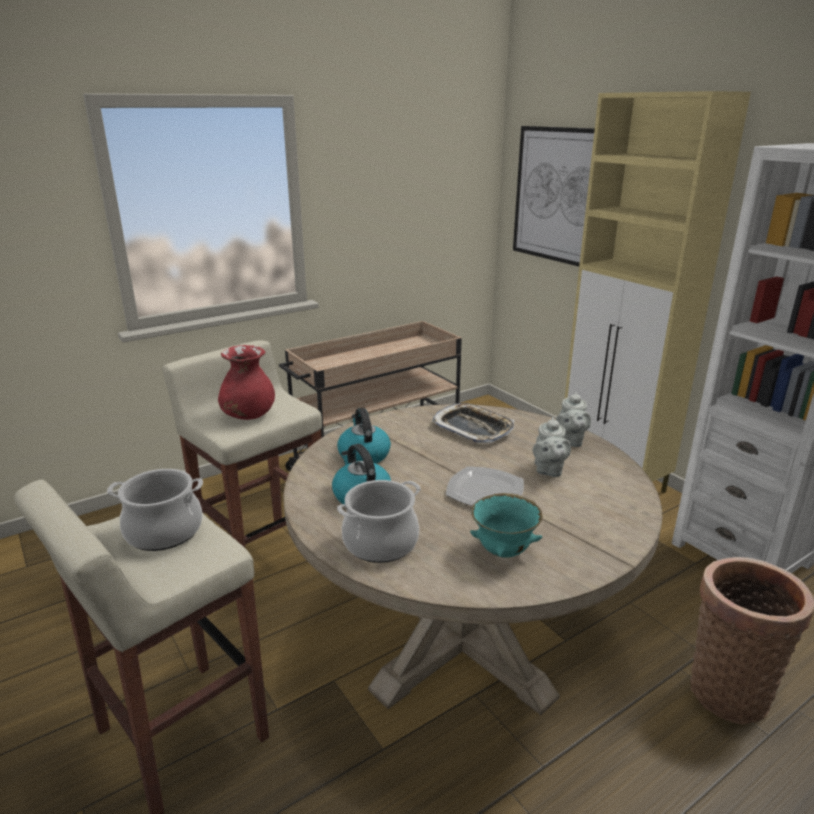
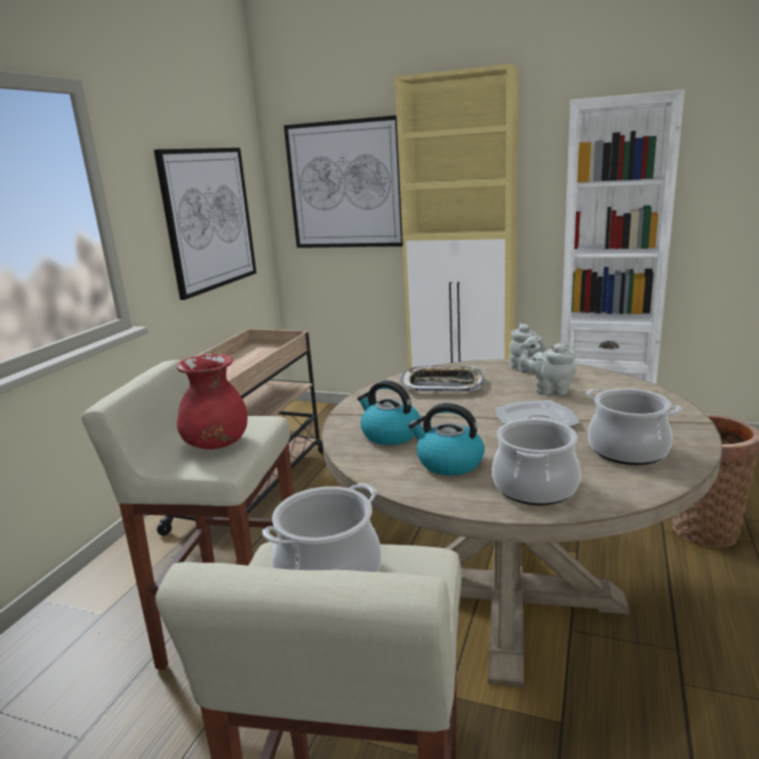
camera: 35 degrees left, 5 degrees down
(415, 214) = (209, 219): none -> picture
(504, 551) = (628, 450): turquoise bowl -> cooking pot
(548, 470) = (550, 390): grey teapot -> grey teapot turned 135 degrees clockwise

